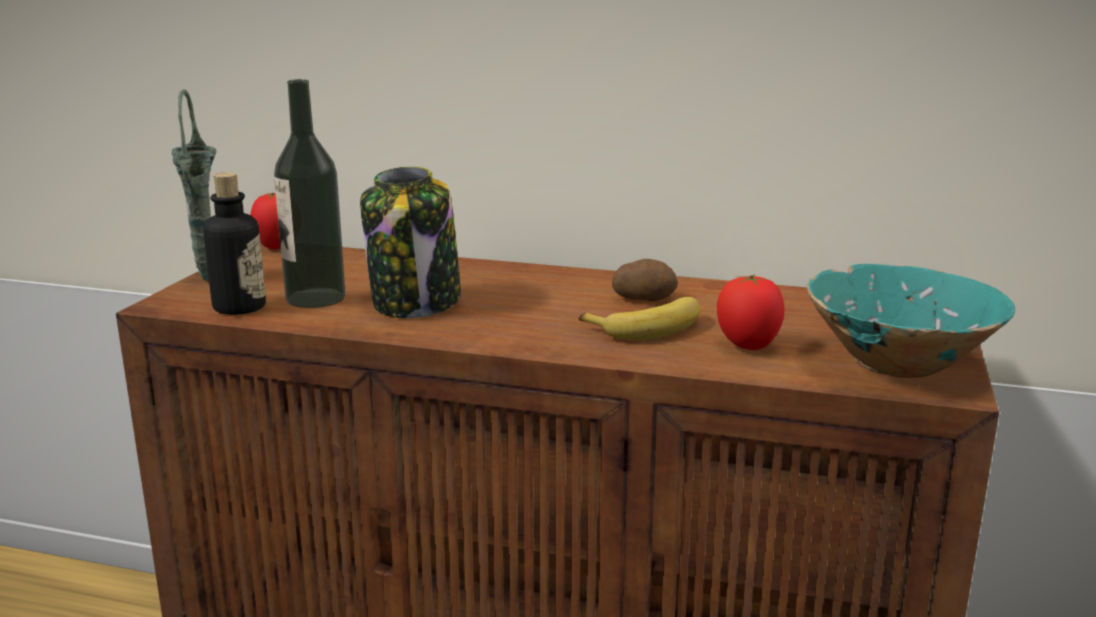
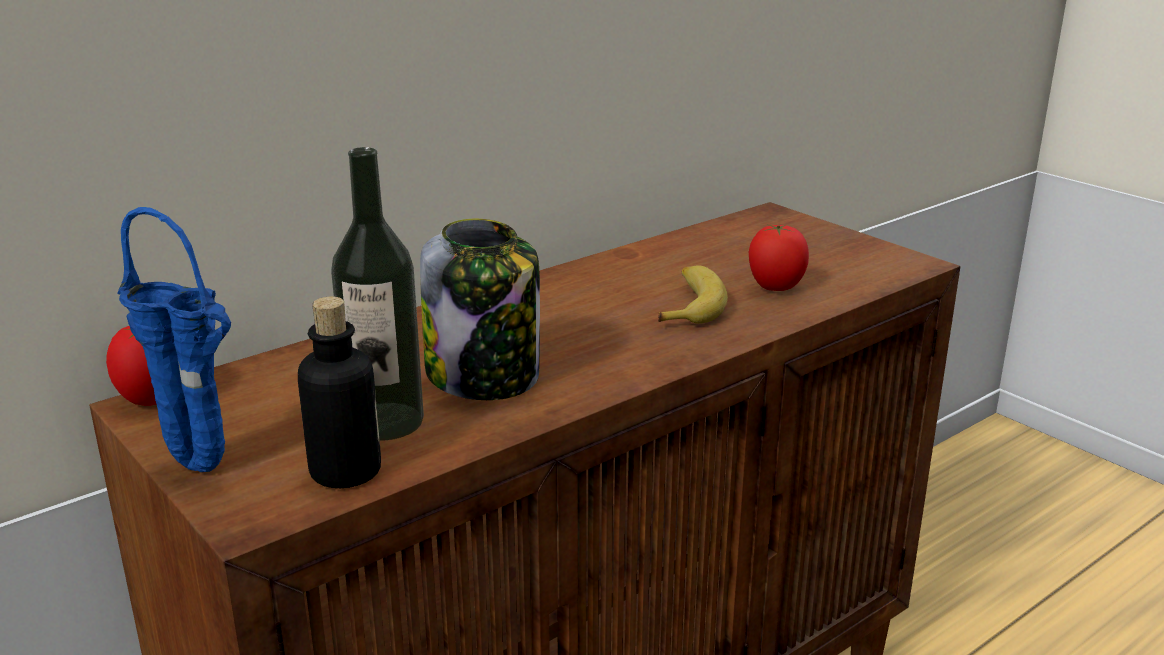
camera: 55 degrees left, 5 degrees up
(207, 281) = (206, 471): green vase -> blue vase
(643, 298) = (619, 286): potato -> none
(898, 365) = (862, 261): turquoise bowl -> none

